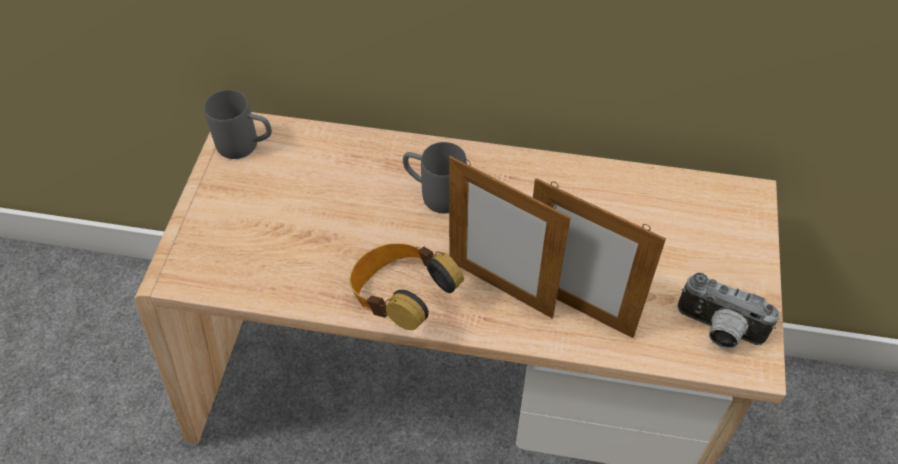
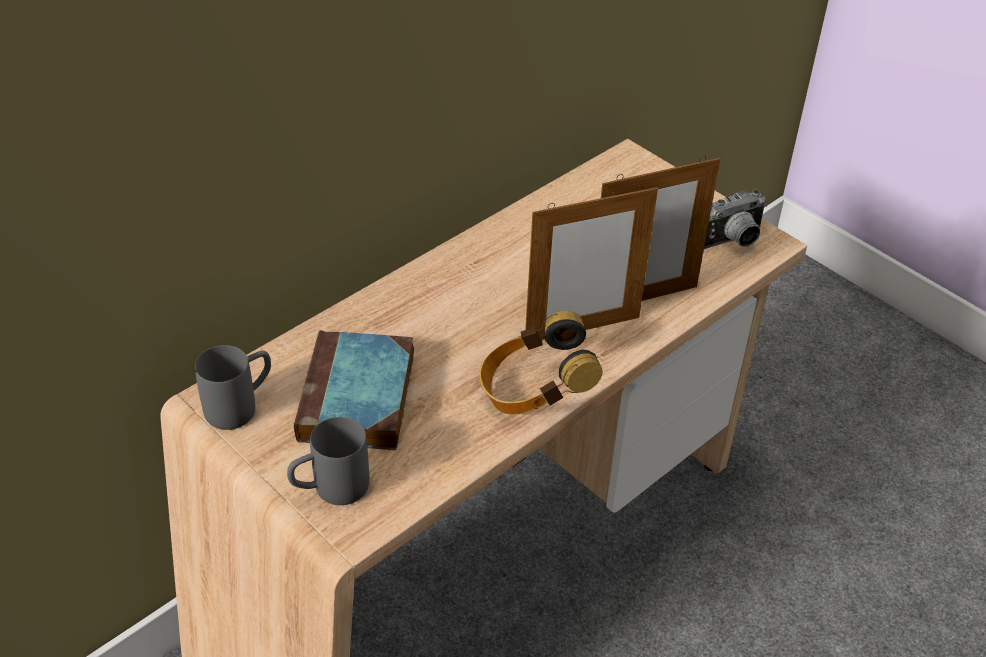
camera: 55 degrees left, 10 degrees down
(303, 201) = (357, 400): none -> book
(434, 193) = (443, 314): grey mug -> grey mug (329, 490)

